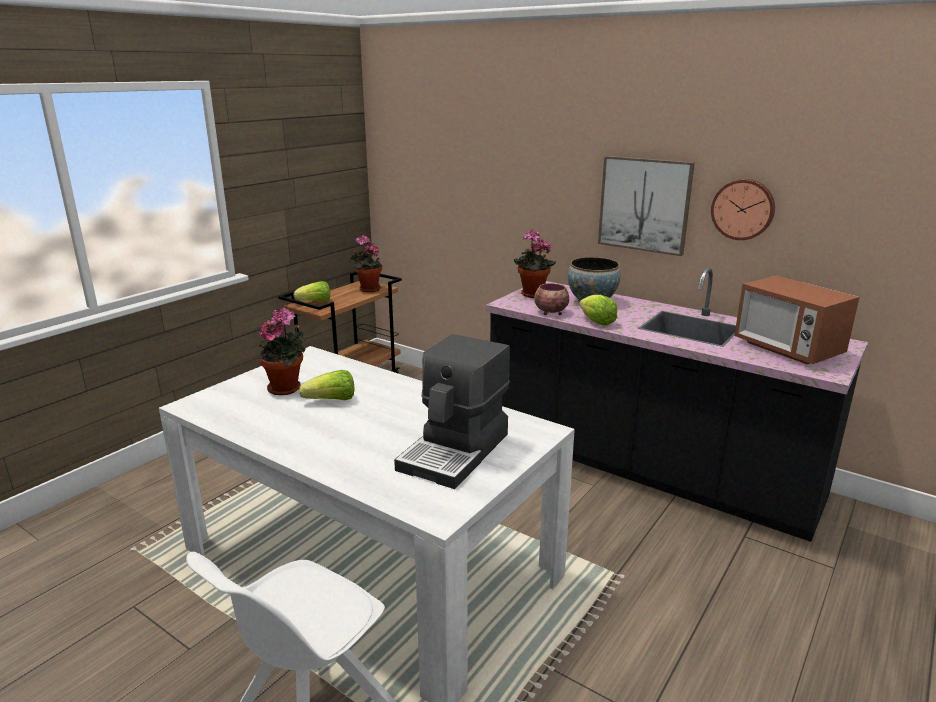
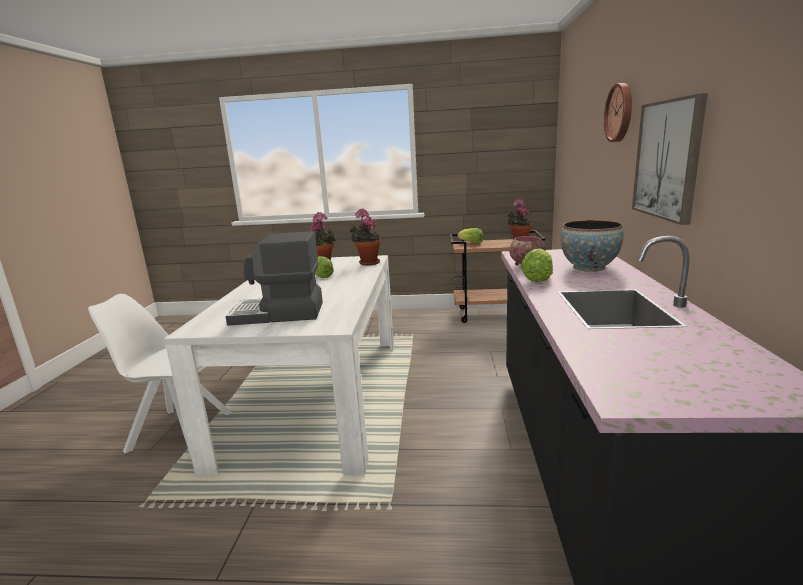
camera: 60 degrees right, 5 degrees down
(531, 295) = (555, 253): potted plant -> potted plant (367, 263)
(743, 209) = (745, 154): wall clock -> wall clock (620, 113)
(787, 349) = (662, 360): microwave -> none

